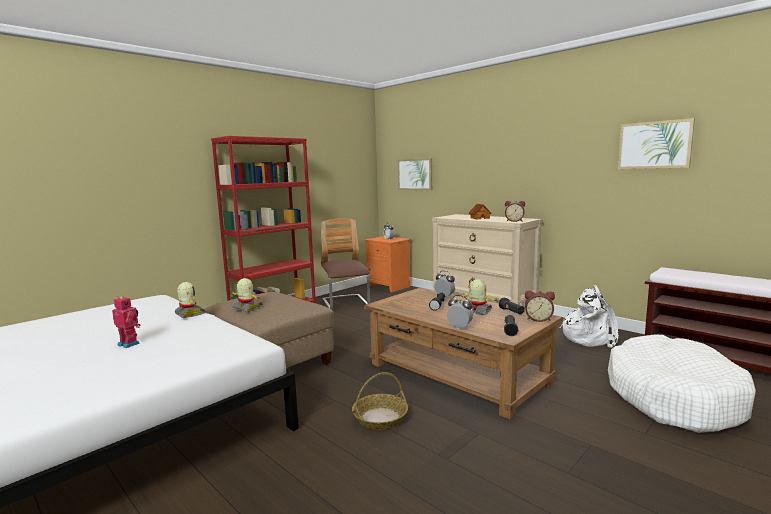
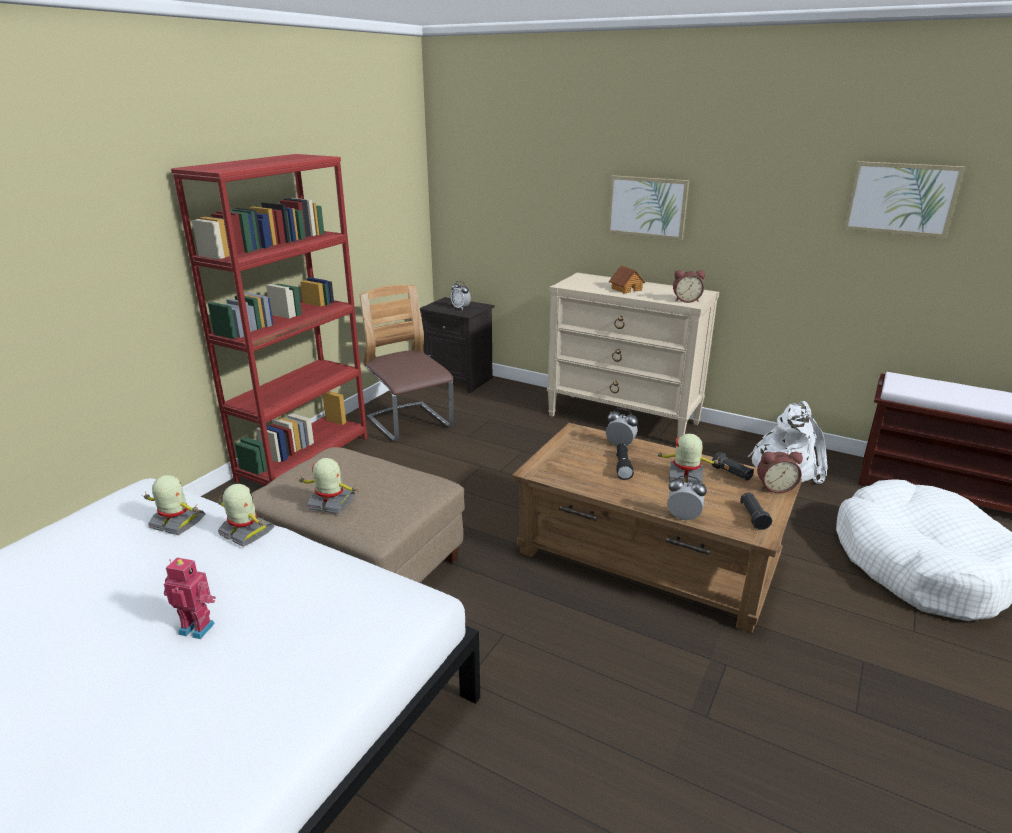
camera: 15 degrees left, 15 degrees up
(159, 309) = (177, 523): none -> toy robot
(380, 418) = (585, 658): basket -> none
(389, 286) = (460, 380): orange nightstand -> black nightstand
(415, 174) = (503, 200): picture -> picture (647, 207)

